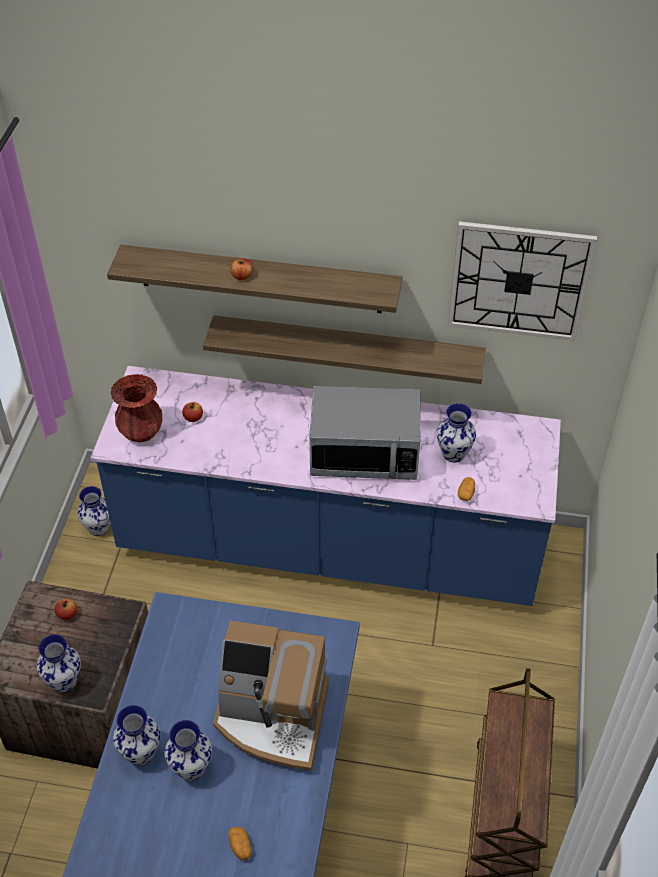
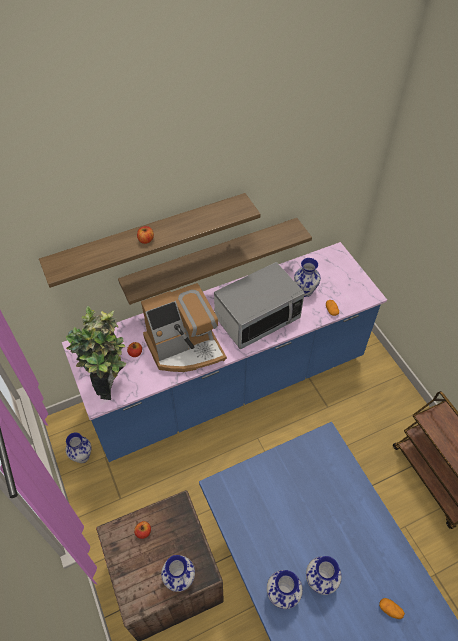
camera: 35 degrees left, 5 degrees up
(141, 431) = (109, 381): red vase -> potted plant
(272, 717) = (336, 513): coffee machine -> coffee machine (185, 347)
(519, 281) = (317, 164): wall clock -> none

